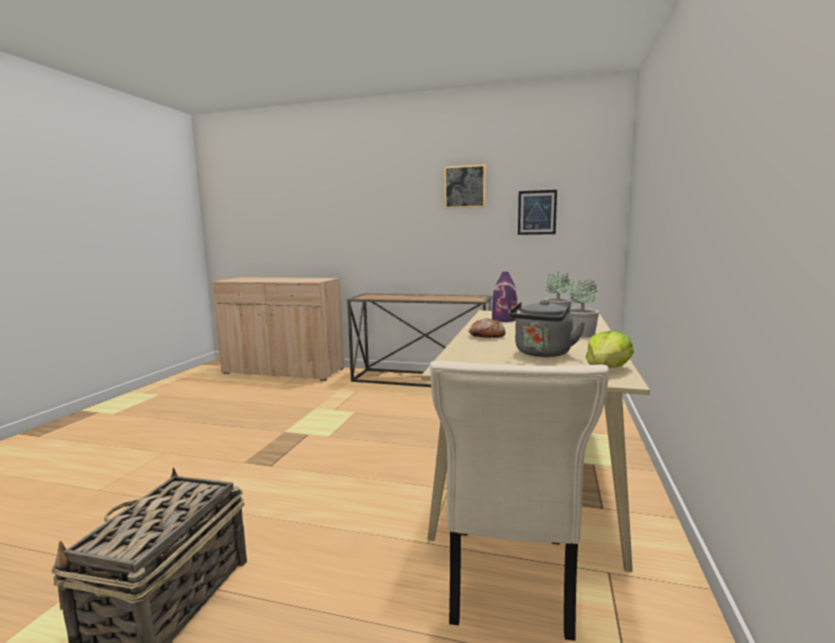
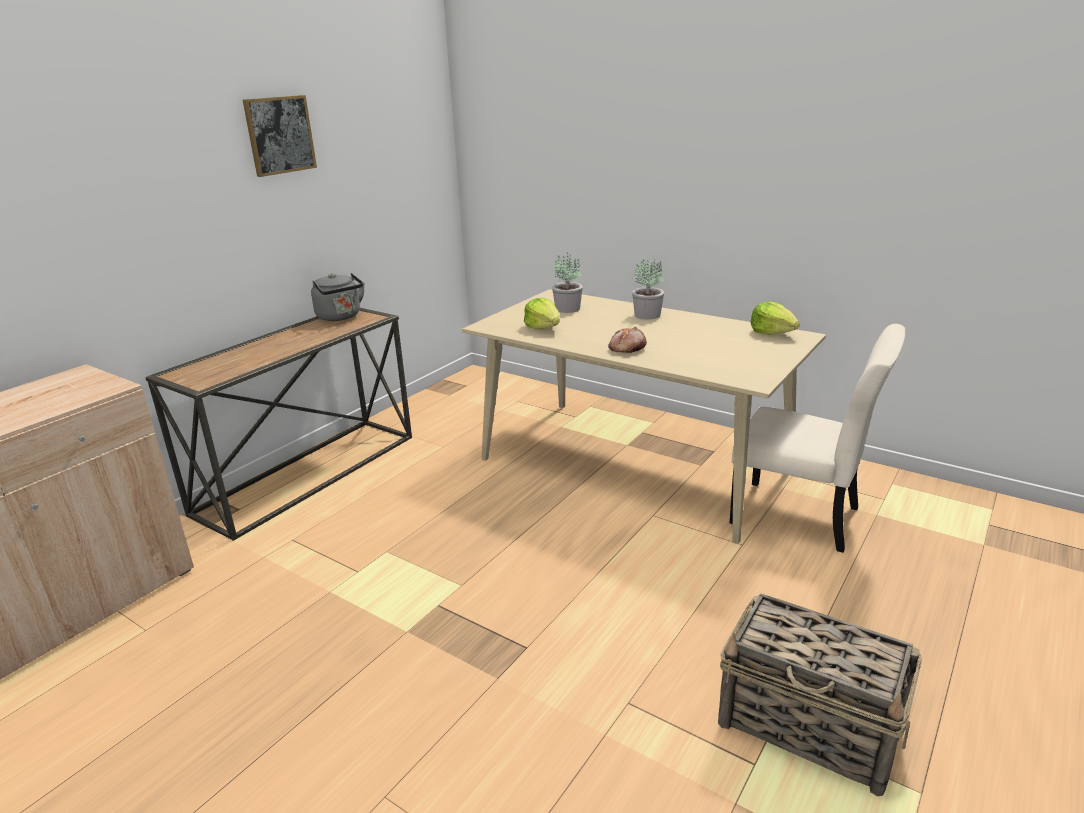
camera: 70 degrees left, 15 degrees up
(504, 319) = (543, 327): purple vase -> lettuce
(537, 212) = (376, 168): picture -> none
(542, 354) = (716, 341): grey kettle -> grey kettle (340, 317)

